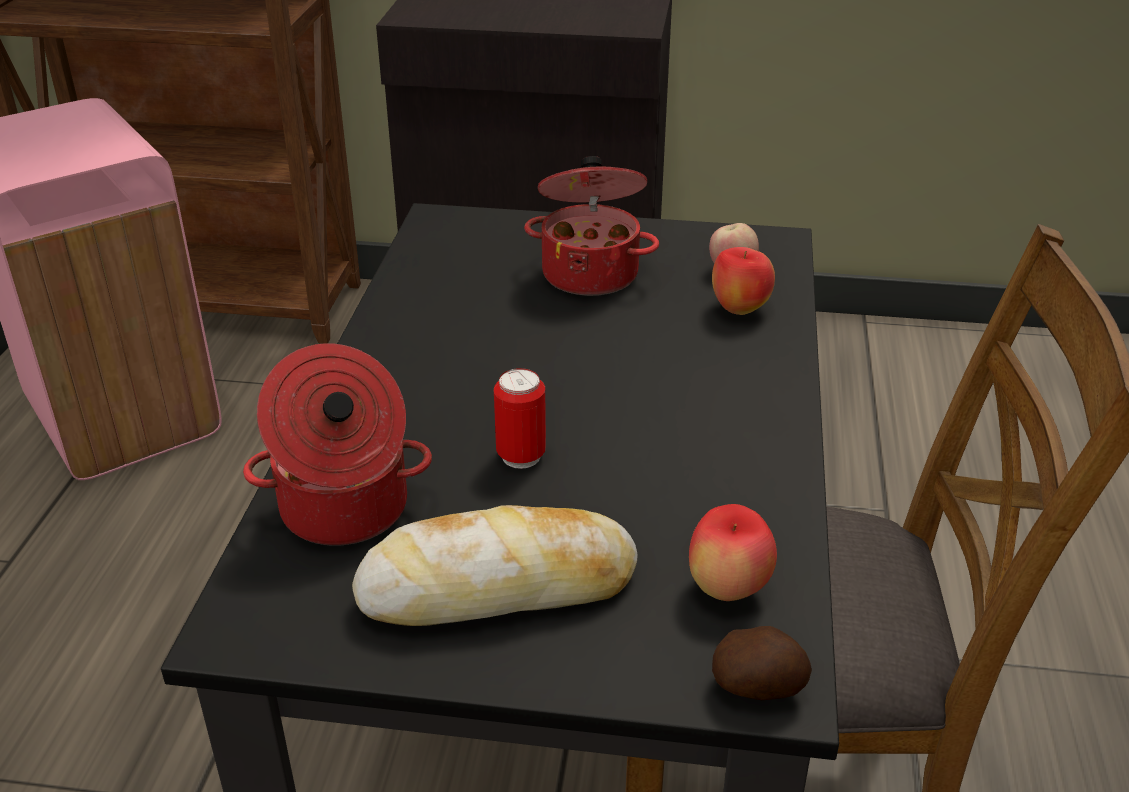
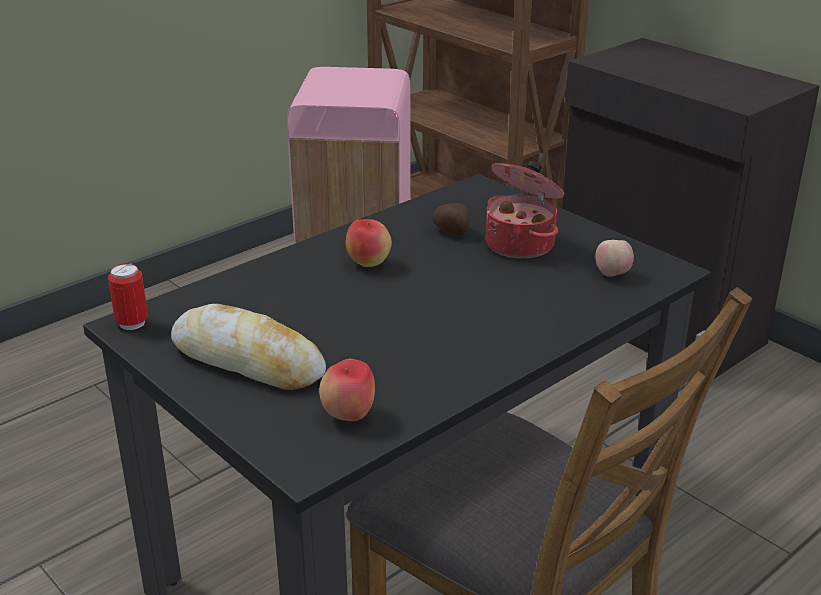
camera: 40 degrees right, 5 degrees down
(344, 510) = (231, 300): cooking pot -> none
(521, 456) = (343, 314): can -> can (132, 323)
(739, 309) = (580, 296): apple -> apple (368, 264)
(758, 687) = (296, 460): potato -> potato (452, 232)

